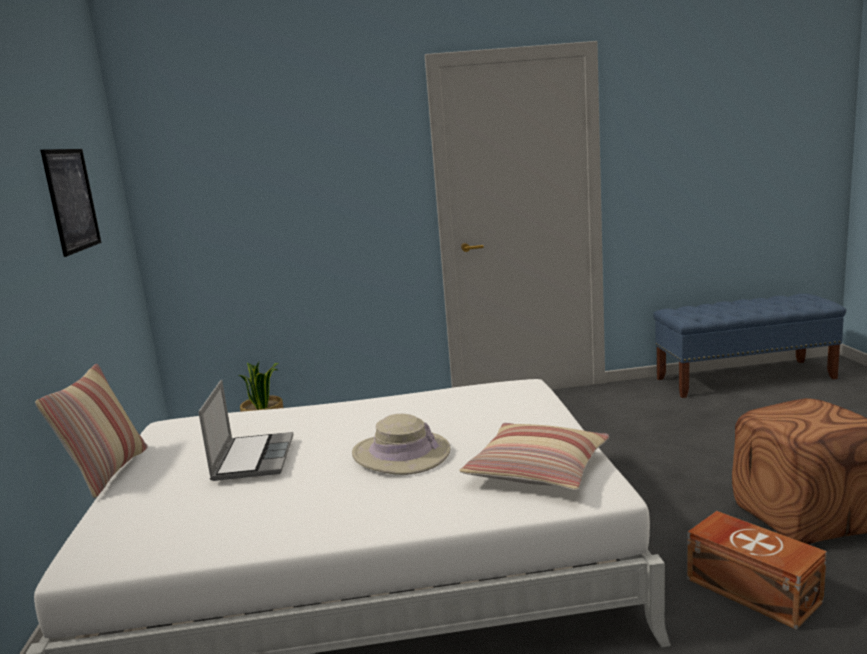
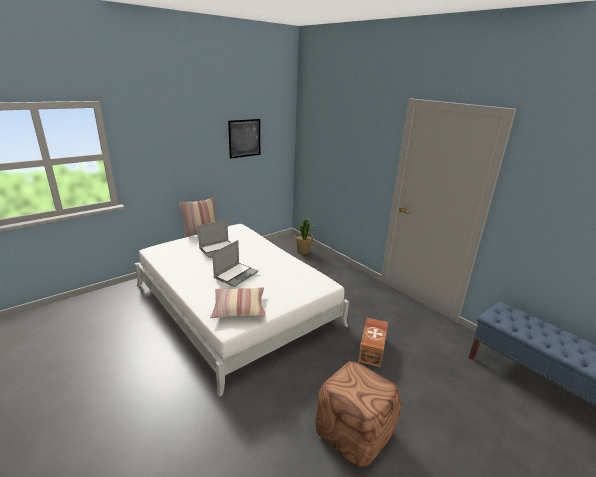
camera: 55 degrees right, 10 degrees up
(401, 454) = (236, 275): beige hat -> laptop
(752, 588) = (272, 417): brown storage box -> brown storage box (372, 349)

